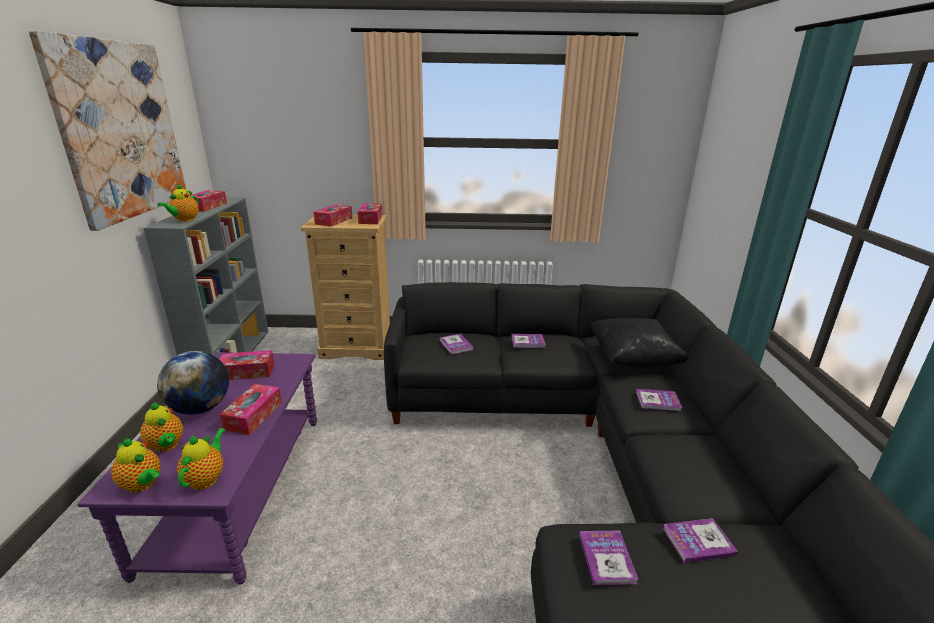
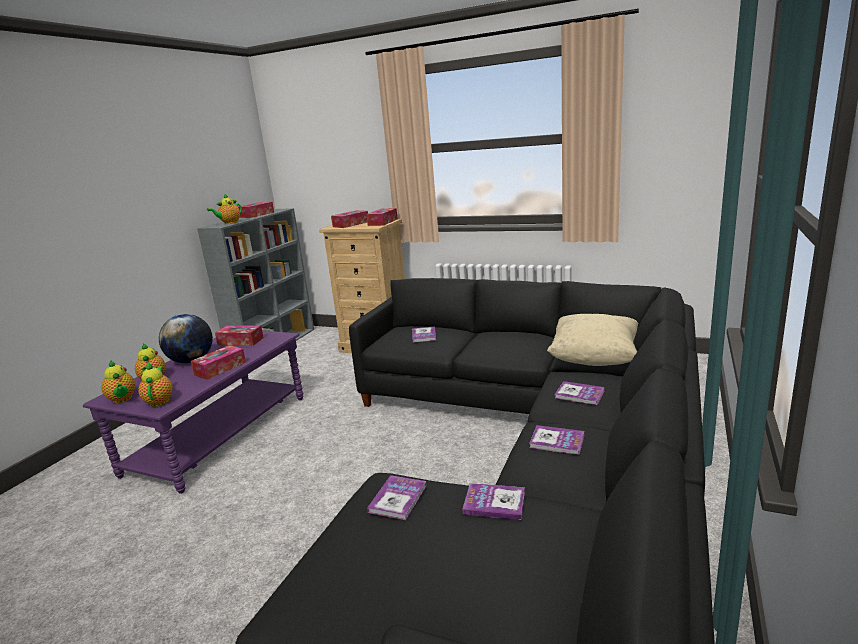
camera: 25 degrees right, 5 degrees down
(121, 130) = (185, 154): picture -> none
(206, 478) = (160, 401): teapot -> teapot turned 45 degrees counterclockwise
(528, 342) = (494, 337): book -> book (557, 441)
(633, 359) = (594, 359): black pillow -> beige pillow

